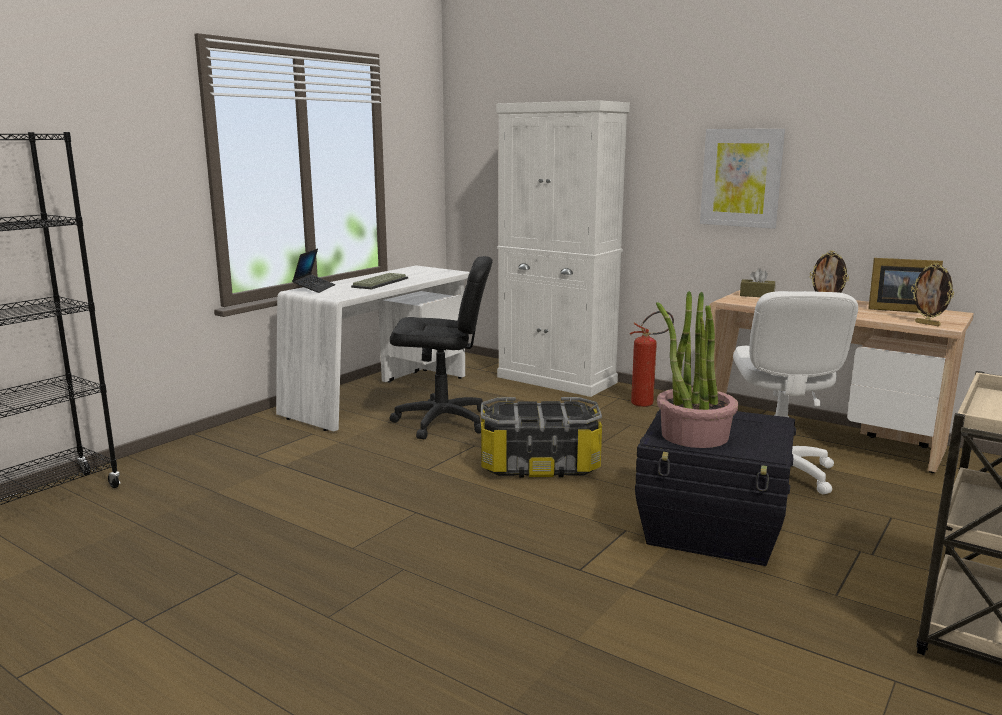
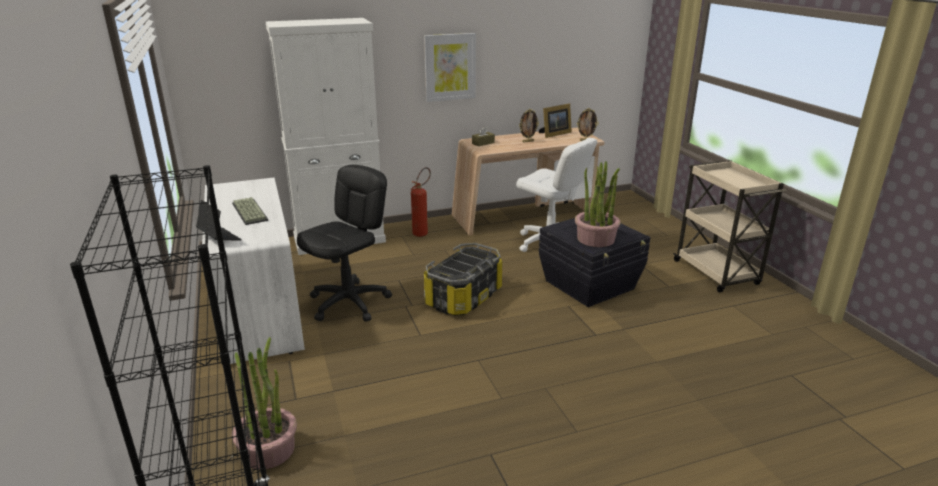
camera: 55 degrees left, 10 degrees up
(173, 471) = (268, 449): none -> potted plant

